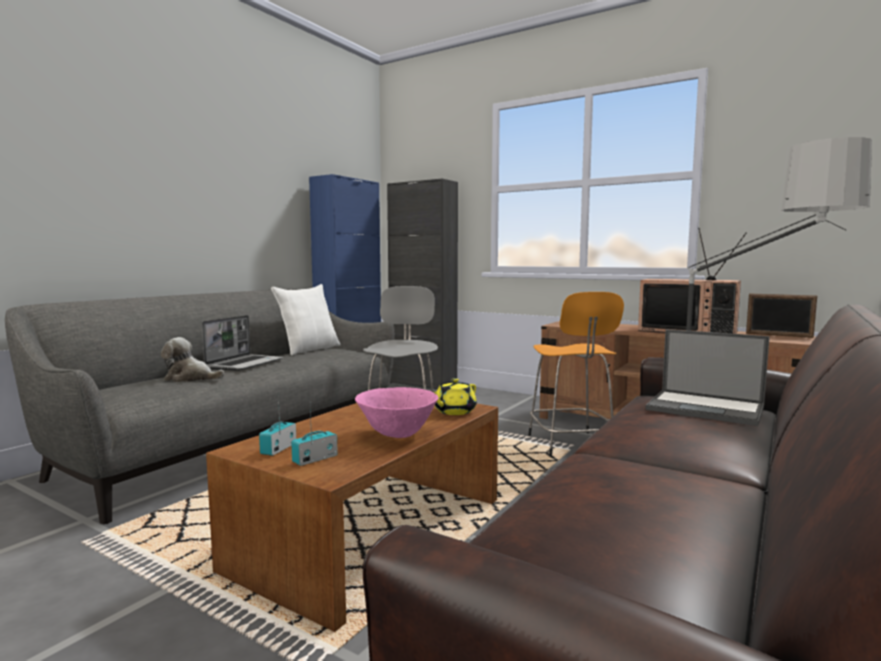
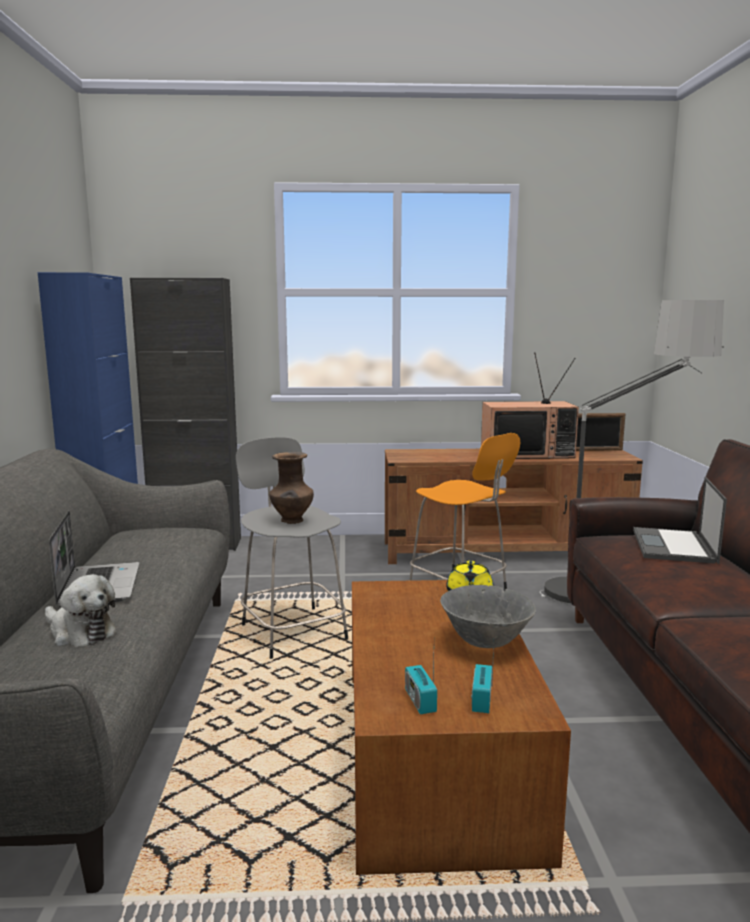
camera: 35 degrees left, 5 degrees up
(190, 378) = (80, 632): plush toy -> plush toy turned 120 degrees counterclockwise
(309, 349) = (123, 538): white pillow -> none
(397, 435) = (485, 643): pink bowl -> grey bowl
(400, 347) = (292, 521): none -> brown vase
(707, 408) = (674, 546): laptop -> laptop turned 105 degrees clockwise

